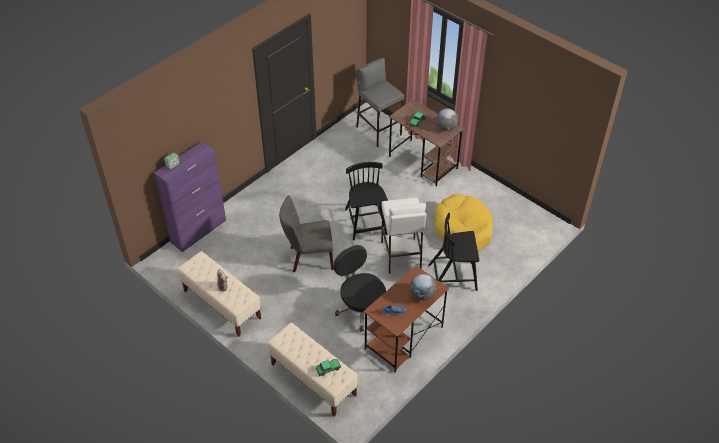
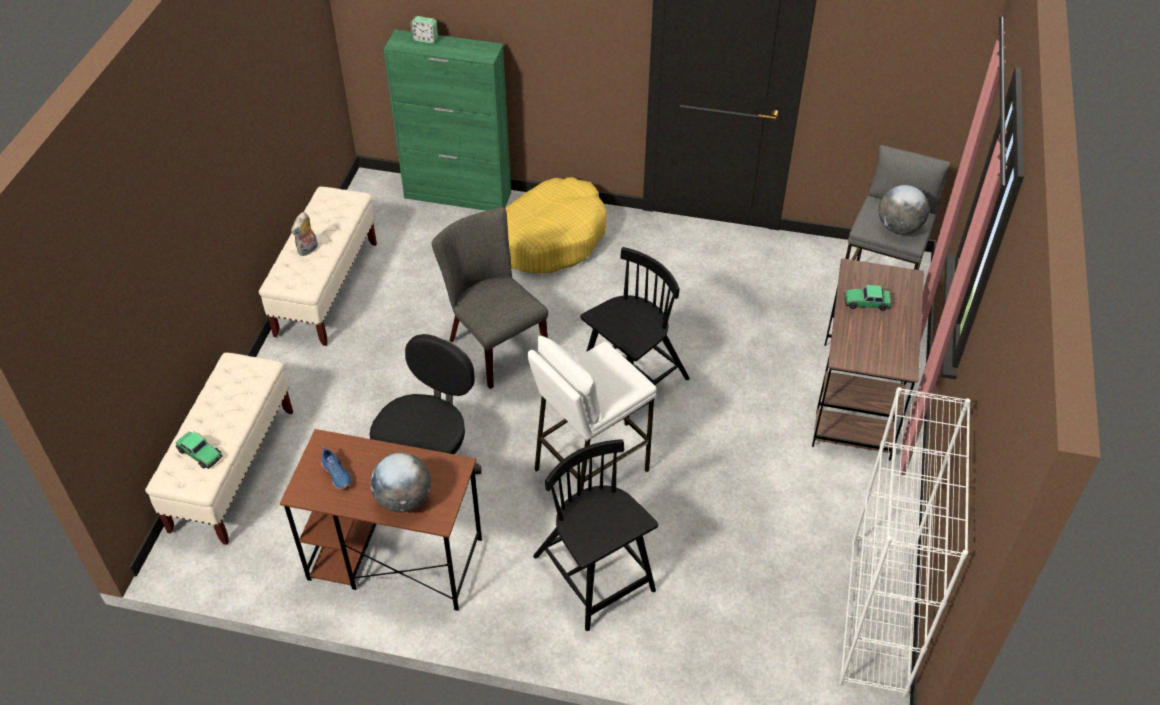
camera: 60 degrees right, 0 degrees up
(199, 231) = (458, 195): purple cabinet -> green cabinet
(446, 128) = (891, 352): globe -> globe (898, 228)
(462, 230) = (730, 538): yellow dog bed -> yellow dog bed (549, 238)
(521, 207) = (878, 617): none -> white bookcase

